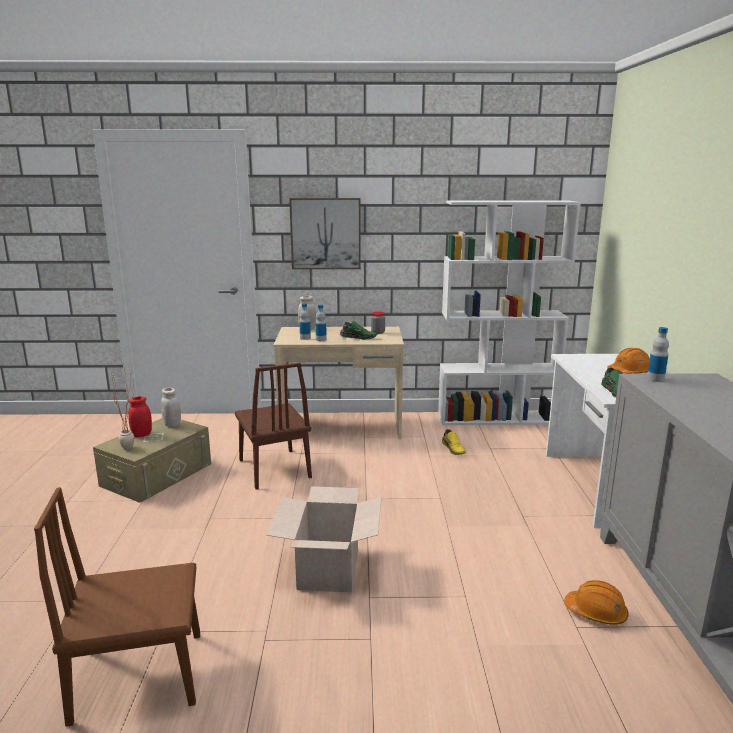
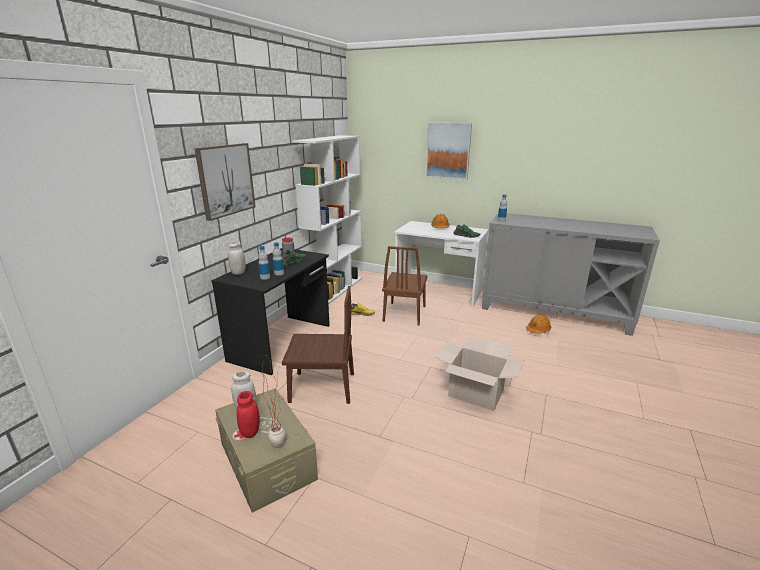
camera: 65 degrees left, 5 degrees up
(139, 676) = (570, 500): brown chair -> brown chair (404, 313)
(341, 427) = (282, 342): beige desk -> black desk
(681, 236) = (448, 150): none -> picture

